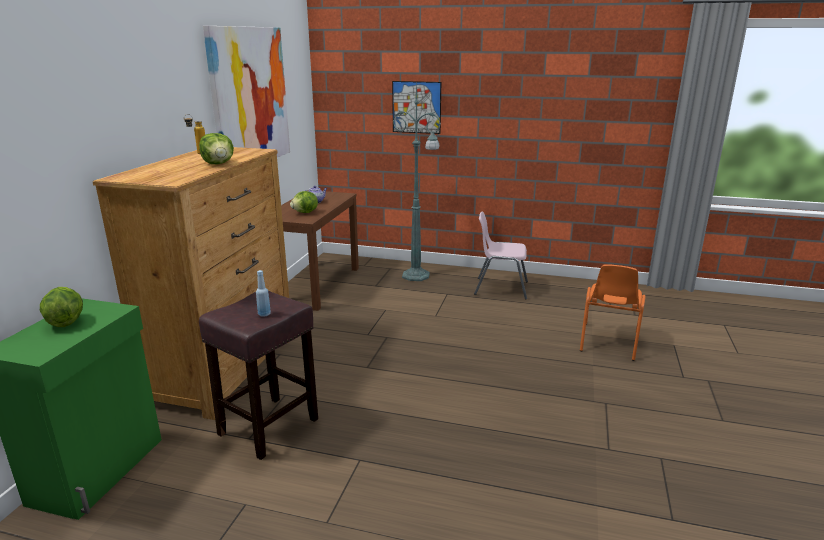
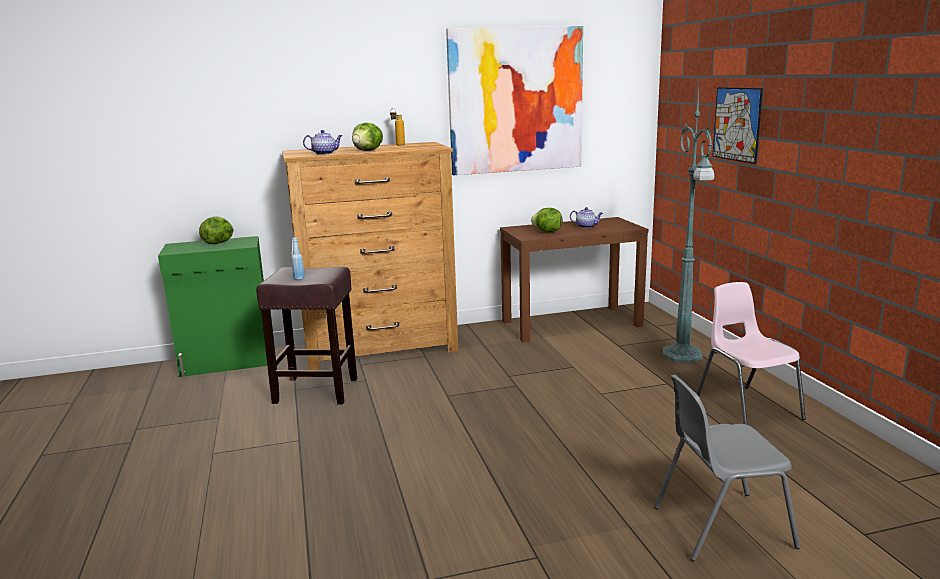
camera: 60 degrees right, 5 degrees down
(190, 174) = (324, 153): none -> teapot
(608, 342) = (720, 526): orange chair -> grey chair

